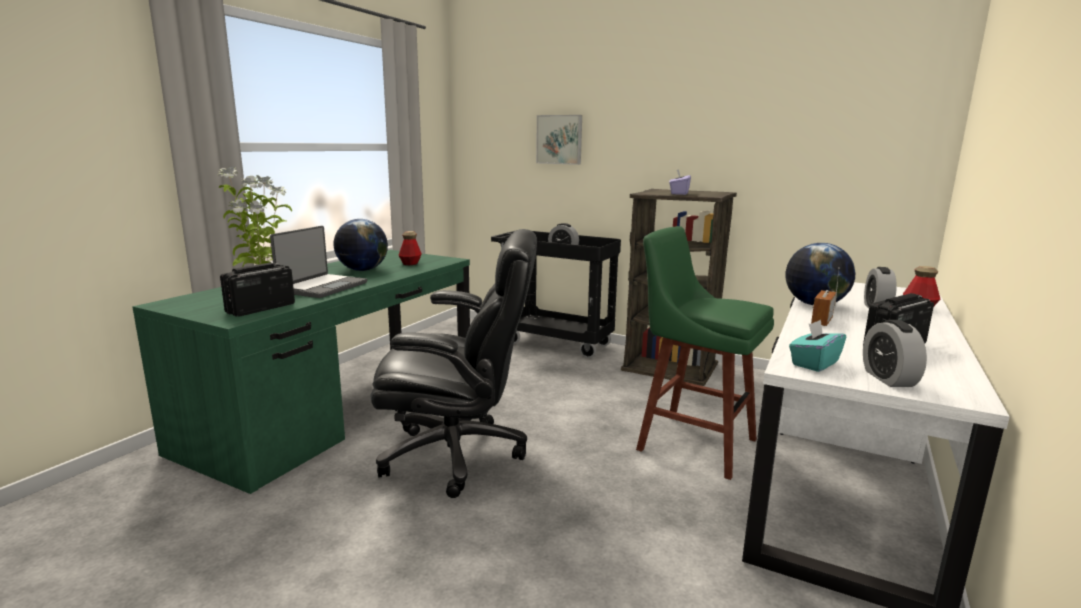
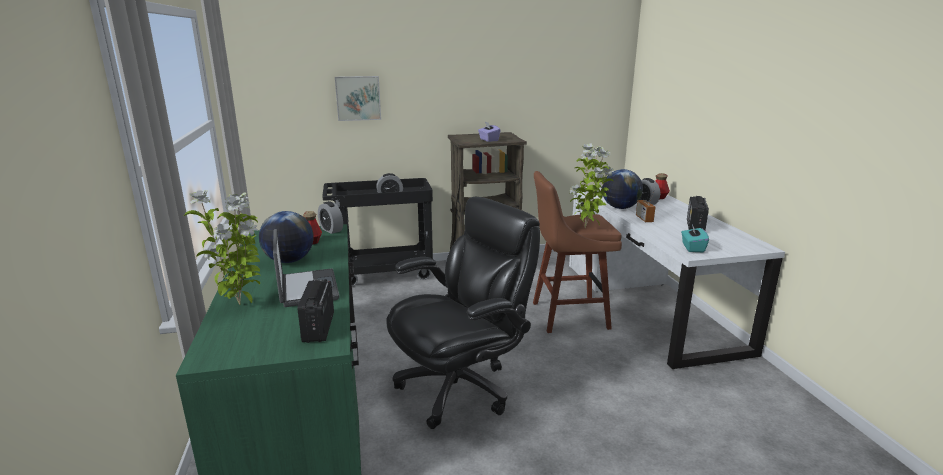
camera: 40 degrees left, 5 degrees up
(694, 443) = (567, 315): green stool -> brown stool
(705, 311) = (586, 228): none -> potted plant
(888, 378) = (727, 246): alarm clock -> alarm clock (331, 230)

